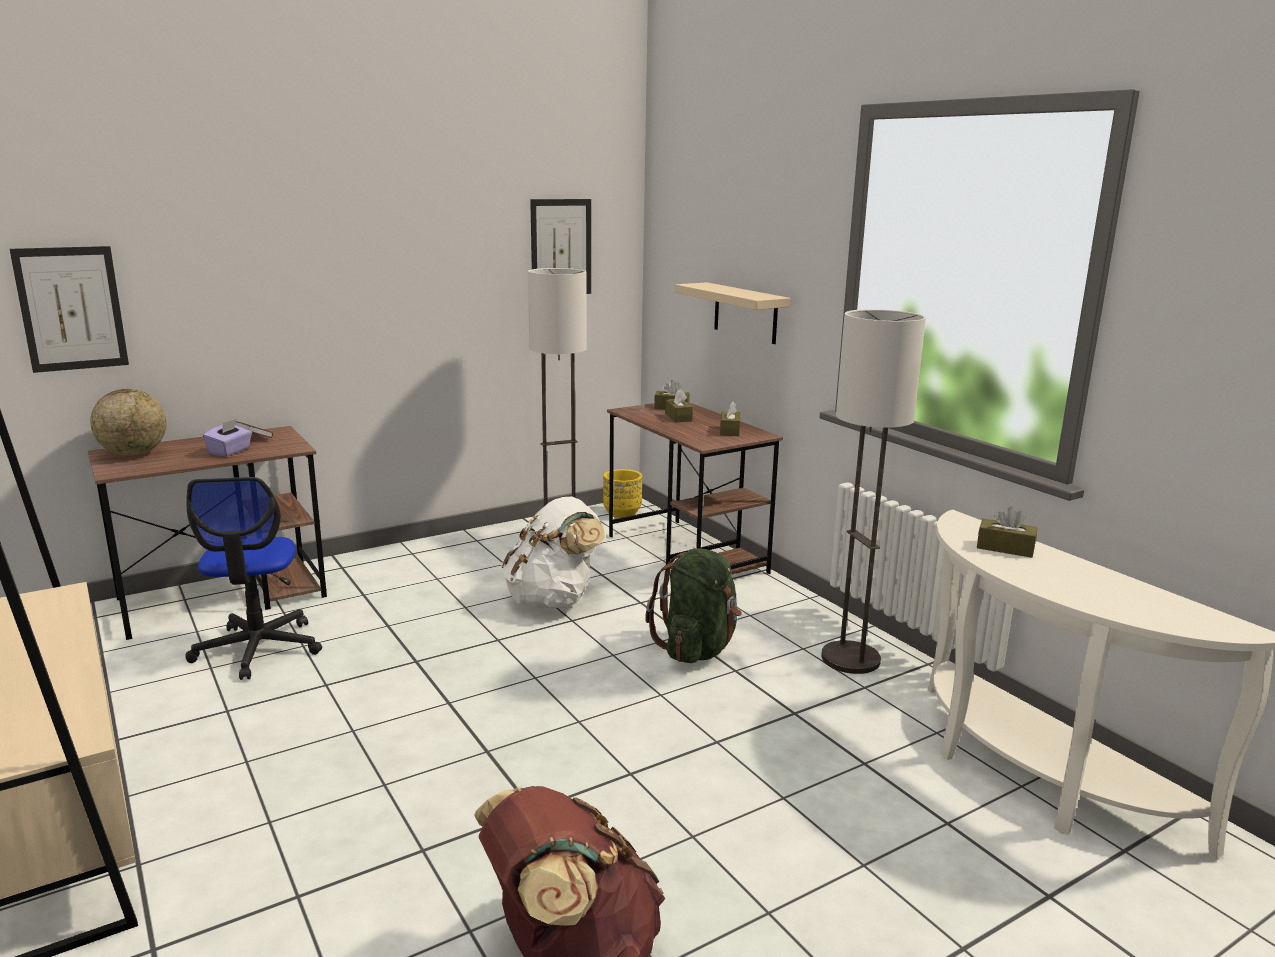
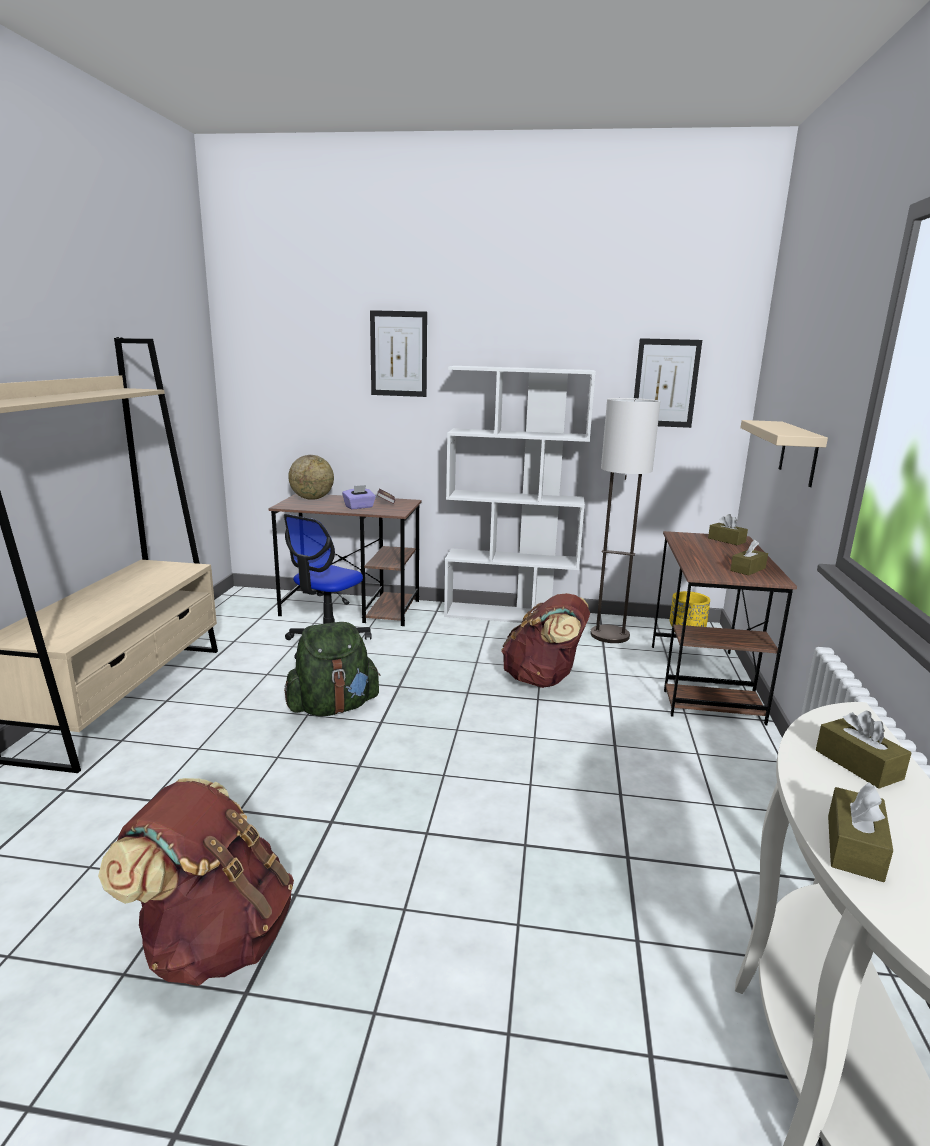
camera: 40 degrees right, 0 degrees up
(71, 309) = (297, 400): picture -> picture (398, 354)
(434, 546) = (510, 615): none -> white bookcase
(553, 600) = (543, 679): white backpack -> brown backpack
(678, 417) = (717, 549): brown tissue box -> brown tissue box (854, 847)
(697, 649) = (610, 761): green backpack -> green backpack (333, 707)
(851, 659) = (754, 836): floor lamp -> none

